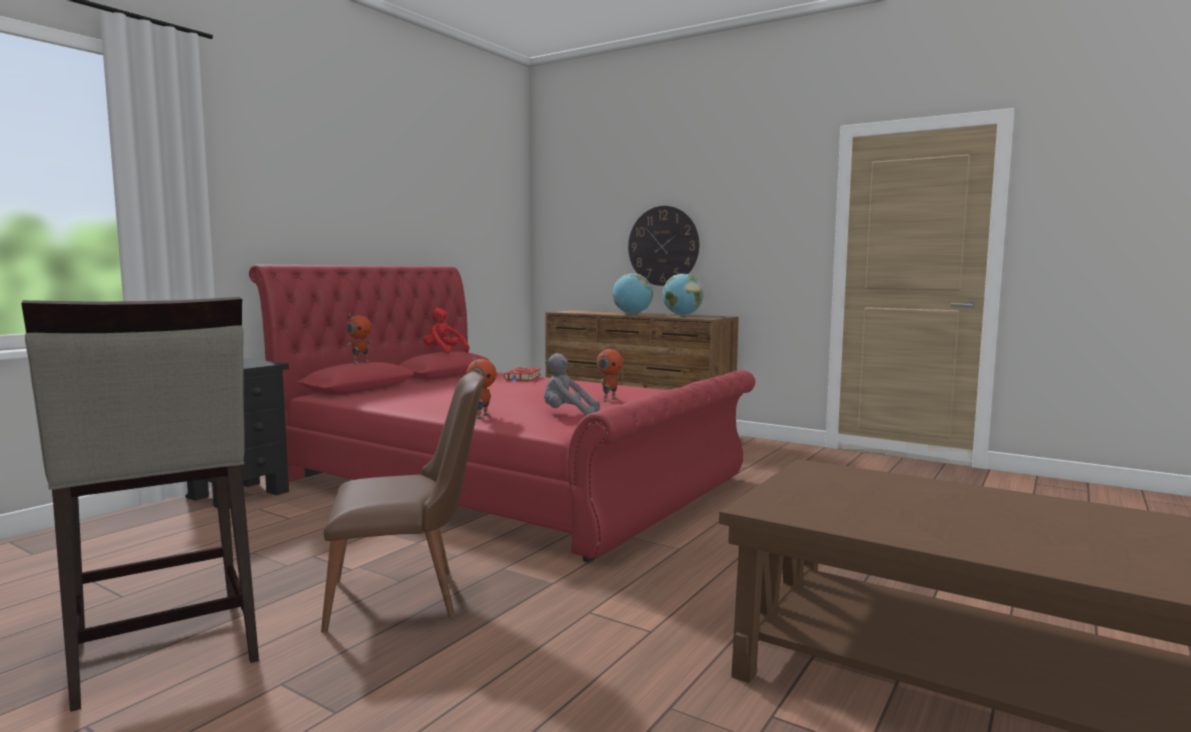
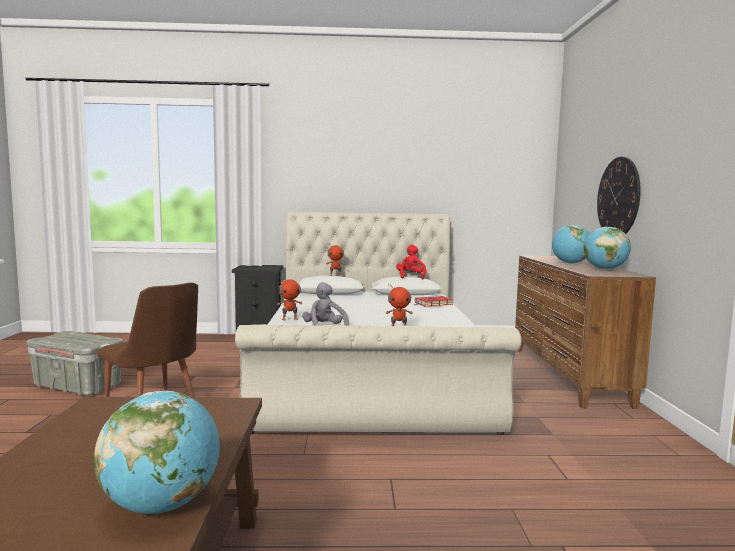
camera: 55 degrees right, 0 degrees up
(162, 649) = (77, 387): beige stool -> grey storage box
(505, 479) = (369, 374): red bed -> beige bed
(1041, 505) = (162, 505): none -> globe

